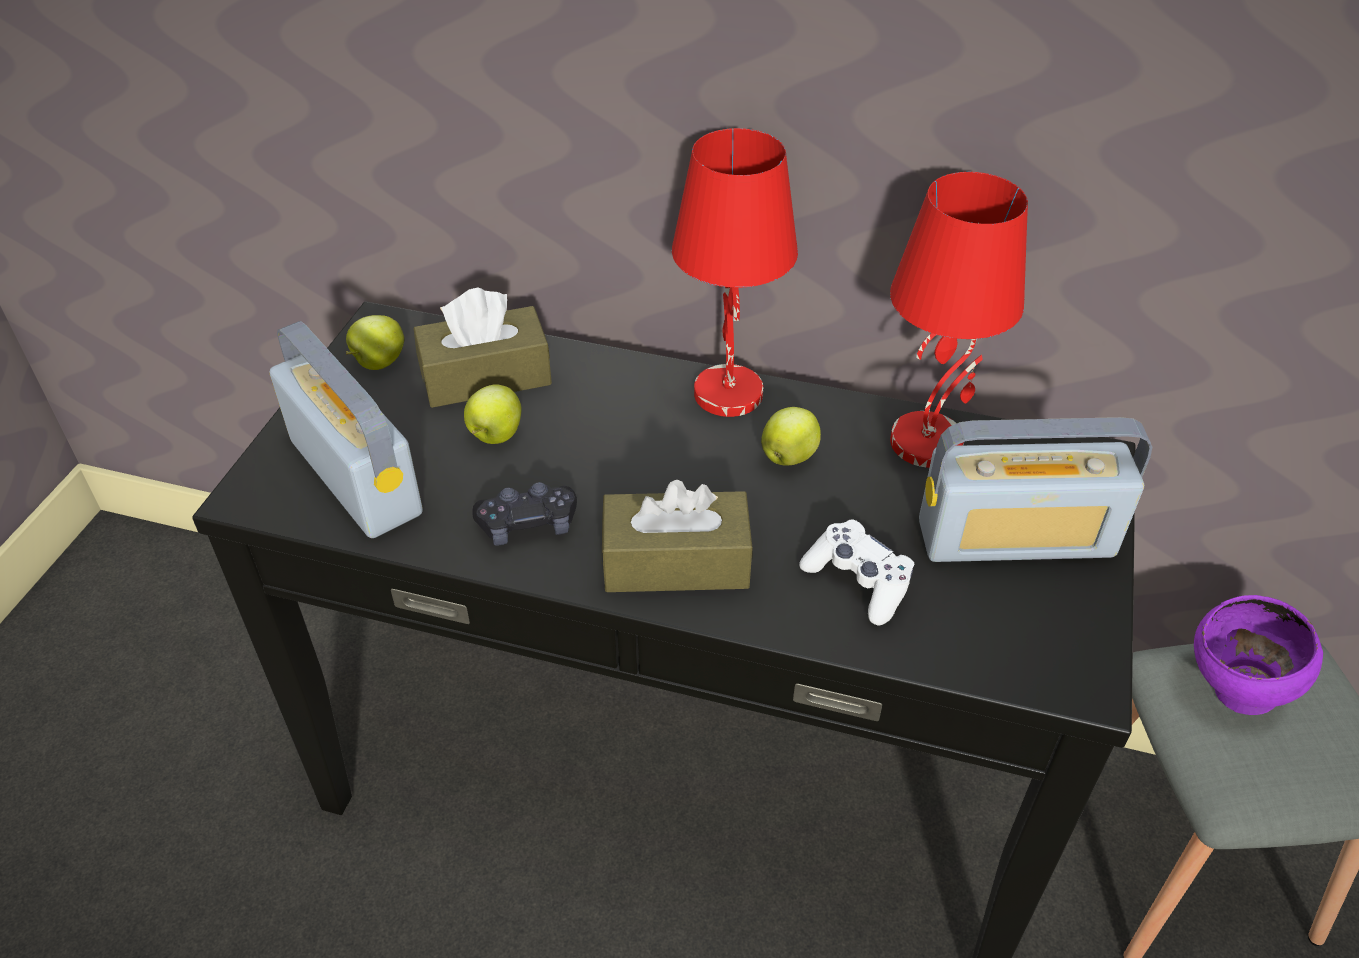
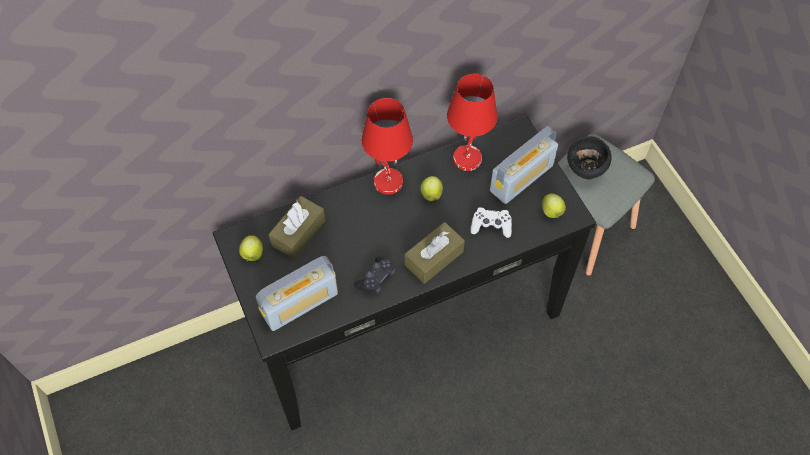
camera: 40 degrees left, 15 degrees up
(355, 476) = (300, 303): radio -> radio turned 135 degrees clockwise
(495, 436) = (329, 254): apple -> apple (552, 212)
(1234, 693) = (585, 172): purple bowl -> black bowl

